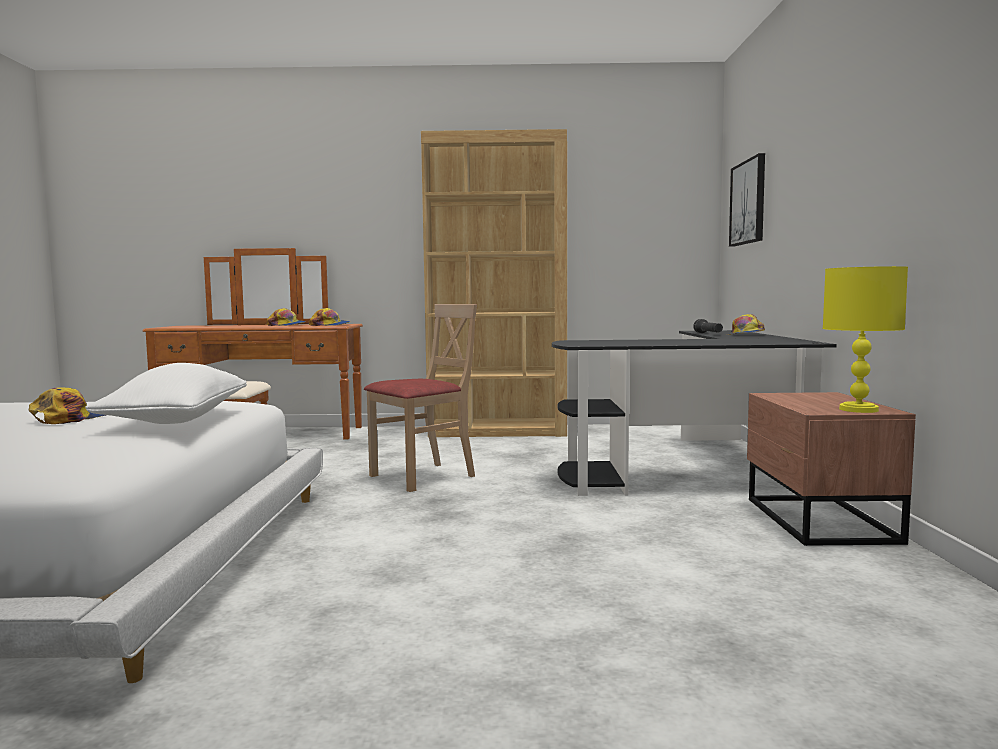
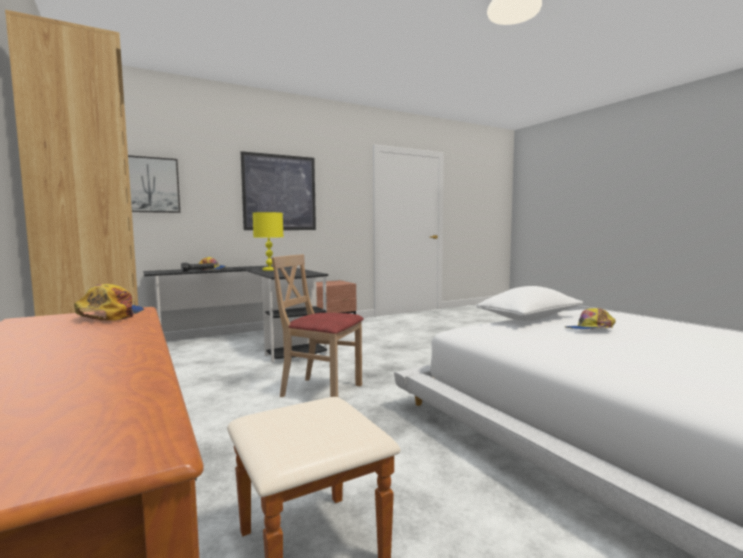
camera: 120 degrees left, 0 degrees up
(286, 325) = (74, 337): cap -> none
(846, 170) = (279, 192): none -> picture
(858, 409) = (338, 281): yellow table lamp -> yellow table lamp (269, 269)

